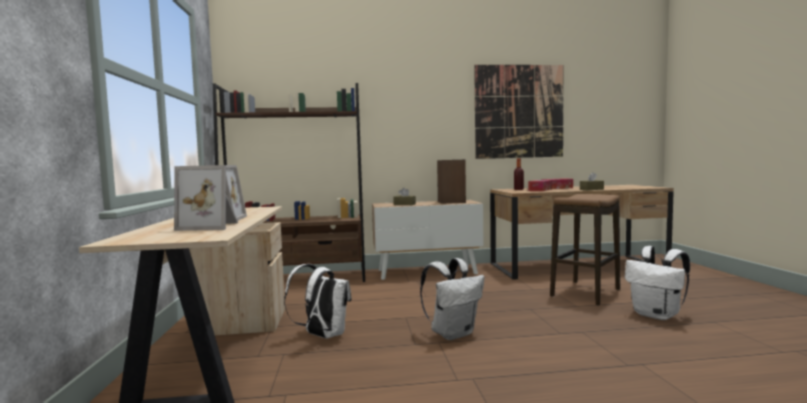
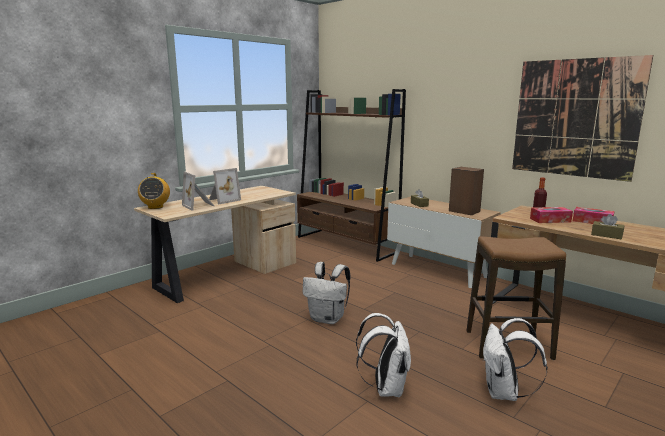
camera: 50 degrees right, 10 degrees up
(130, 239) = (155, 207): none -> radio
(322, 335) = (274, 286): white backpack -> white backpack (386, 388)

